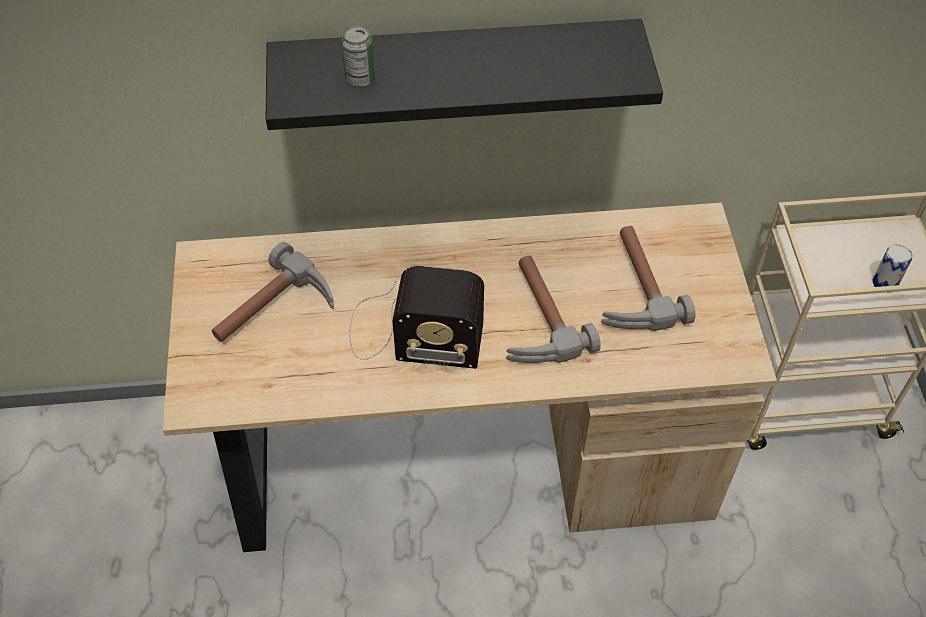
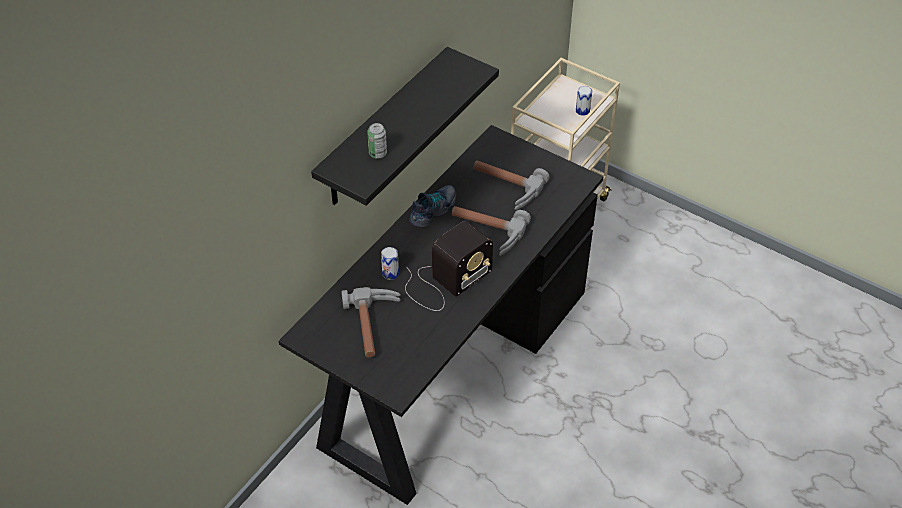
camera: 50 degrees left, 5 degrees down
(371, 272) = (390, 273): none -> can
(462, 458) = (450, 368): beige desk -> black desk
(514, 244) = (434, 210): none -> shoe

